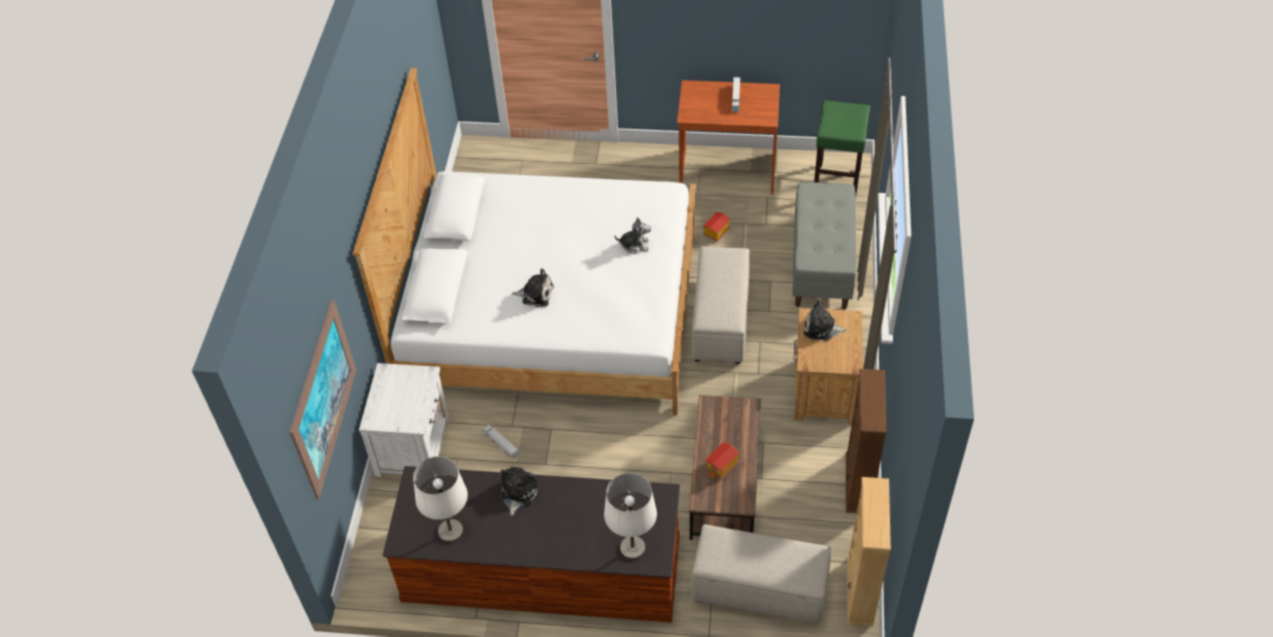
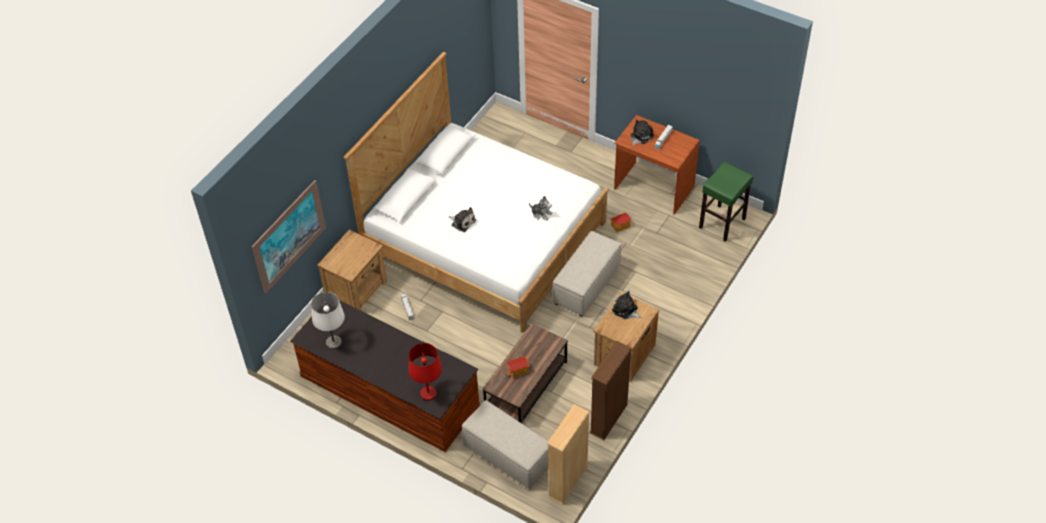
camera: 25 degrees right, 0 degrees up
(414, 445) = (357, 289): white nightstand -> brown nightstand
(518, 492) = (383, 336): plush toy -> plush toy (640, 136)
(632, 548) = (428, 394): white table lamp -> red table lamp
(822, 264) = (676, 273): grey bench -> none

